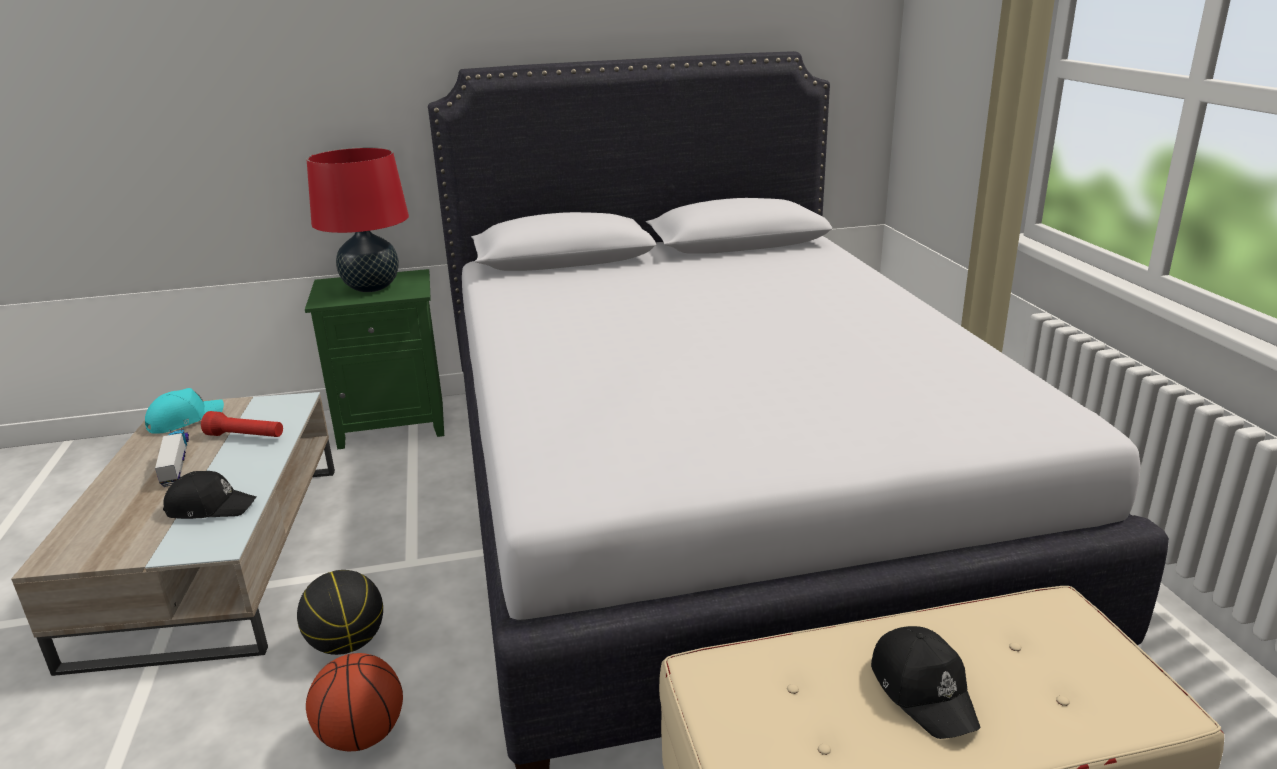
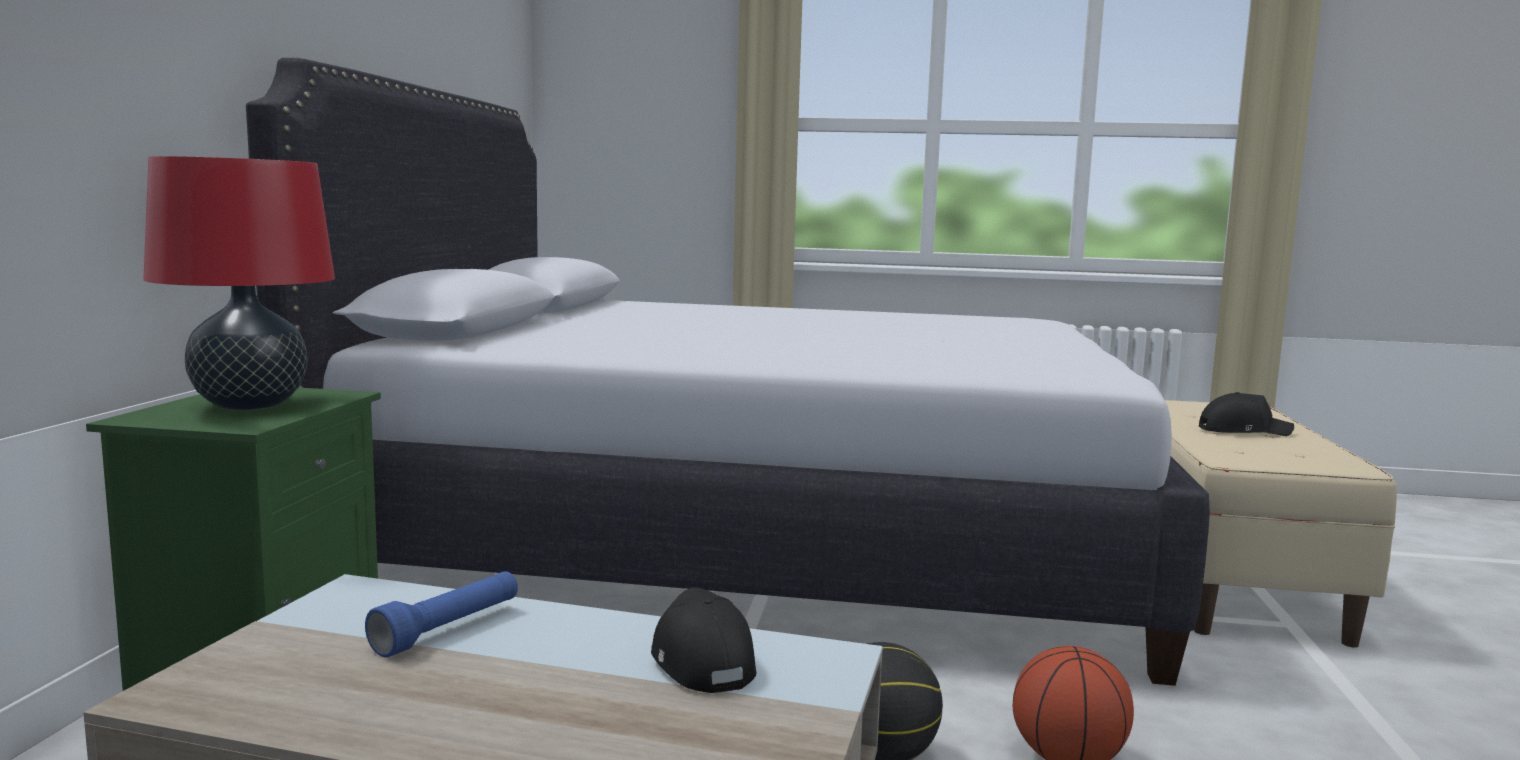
camera: 70 degrees left, 15 degrees down
(176, 462) = (471, 688): toy truck -> none
(184, 420) = (255, 681): turquoise cap -> none
(210, 507) = (699, 660): black cap -> black cap turned 45 degrees counterclockwise
(246, 437) = (448, 629): red flashlight -> blue flashlight

